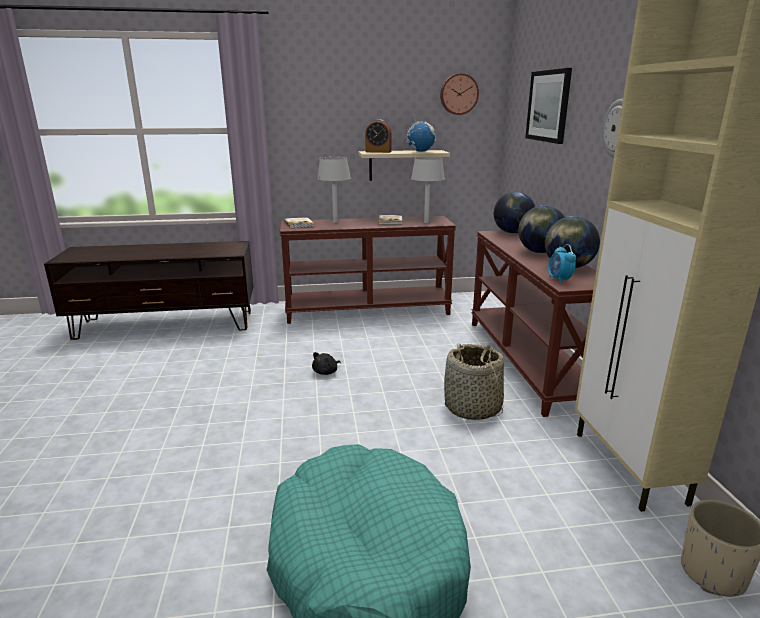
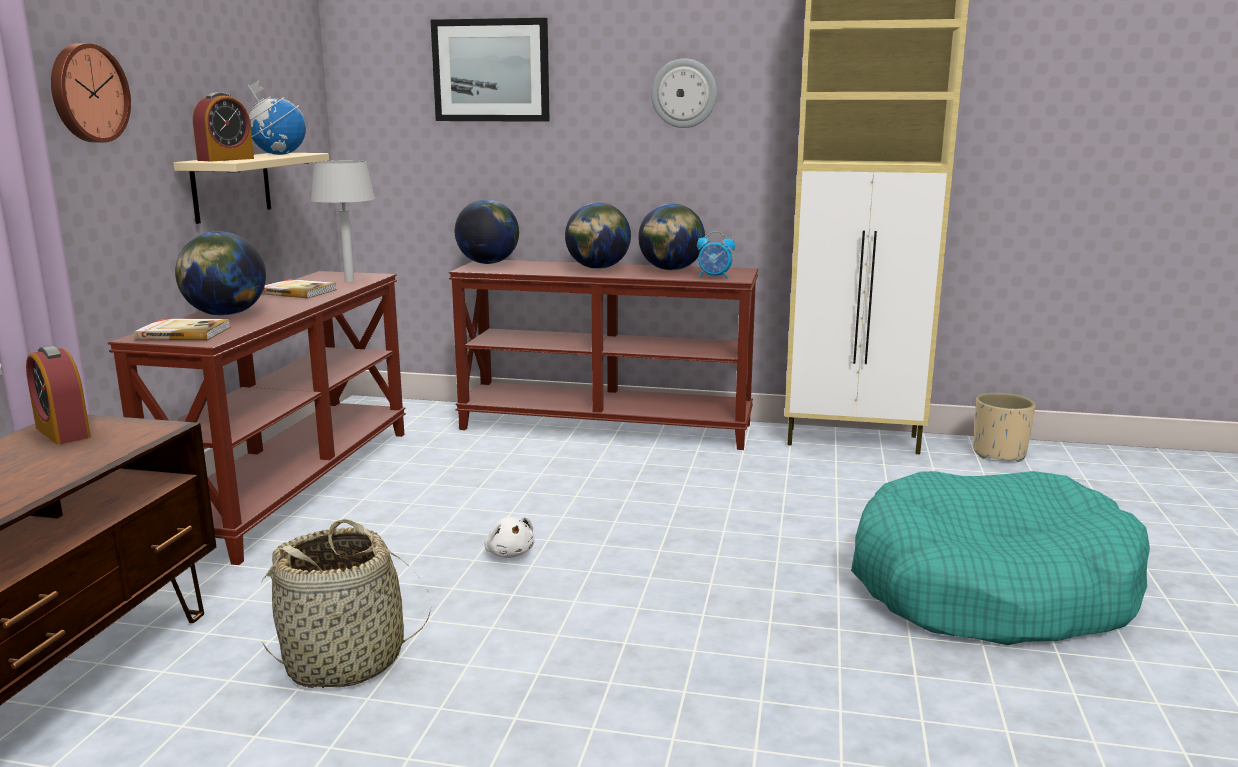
camera: 70 degrees left, 5 degrees down
(226, 245) = (63, 432): none -> alarm clock
(326, 372) = (509, 553): black plush toy -> white plush toy
(335, 222) = (225, 314): grey table lamp -> globe
(458, 94) = (280, 50): wall clock -> wall clock (87, 93)
(473, 408) = (701, 478): basket -> basket (346, 660)

